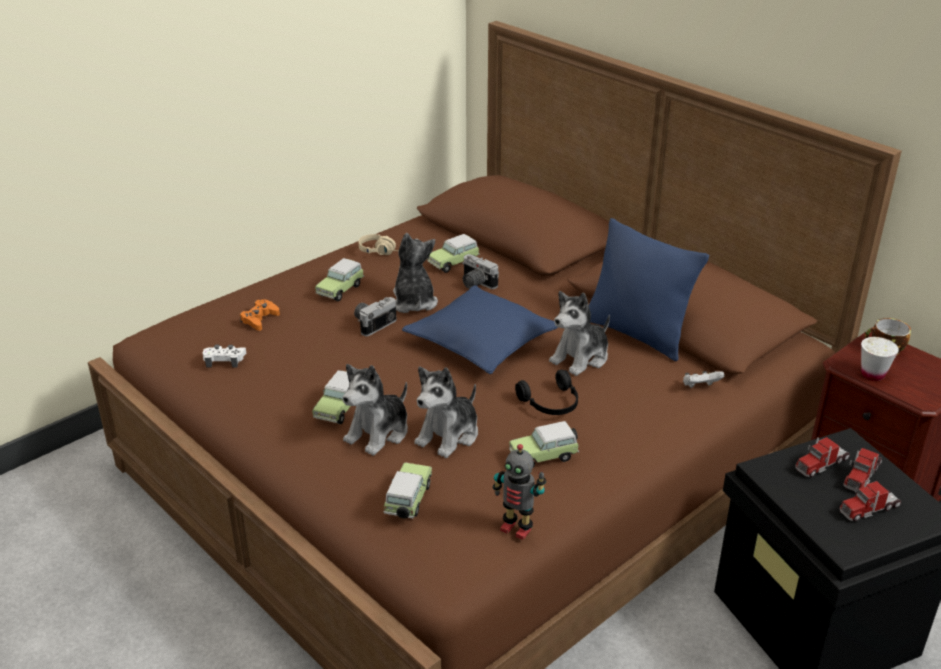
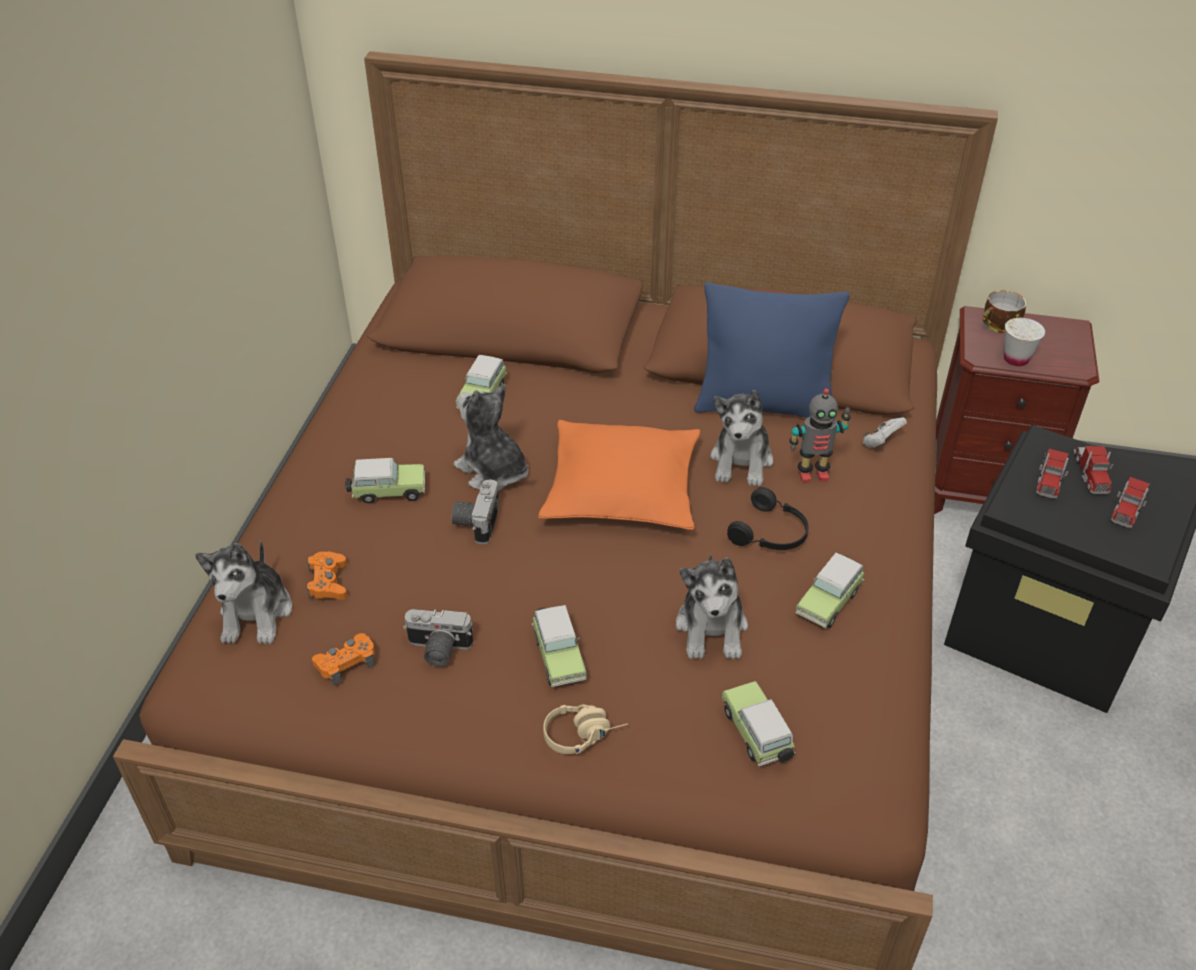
camera: 35 degrees left, 10 degrees up
(224, 360) = (346, 662): white game controller -> orange game controller
(341, 289) = (387, 492): toy car -> toy car turned 90 degrees counterclockwise
(379, 433) = (636, 665): plush toy -> plush toy (256, 613)
(381, 252) = (379, 416): beige headphones -> beige headphones (584, 733)
(475, 284) = (536, 414): camera -> camera (437, 650)
(481, 342) = (622, 489): blue pillow -> orange pillow
(516, 528) = (888, 703): toy robot -> toy robot (812, 474)

